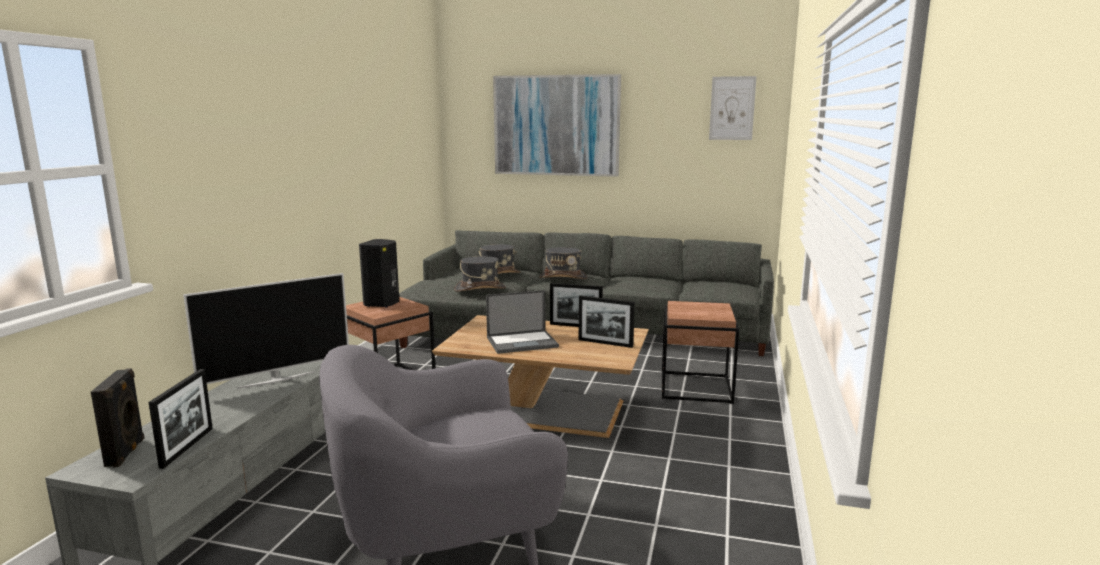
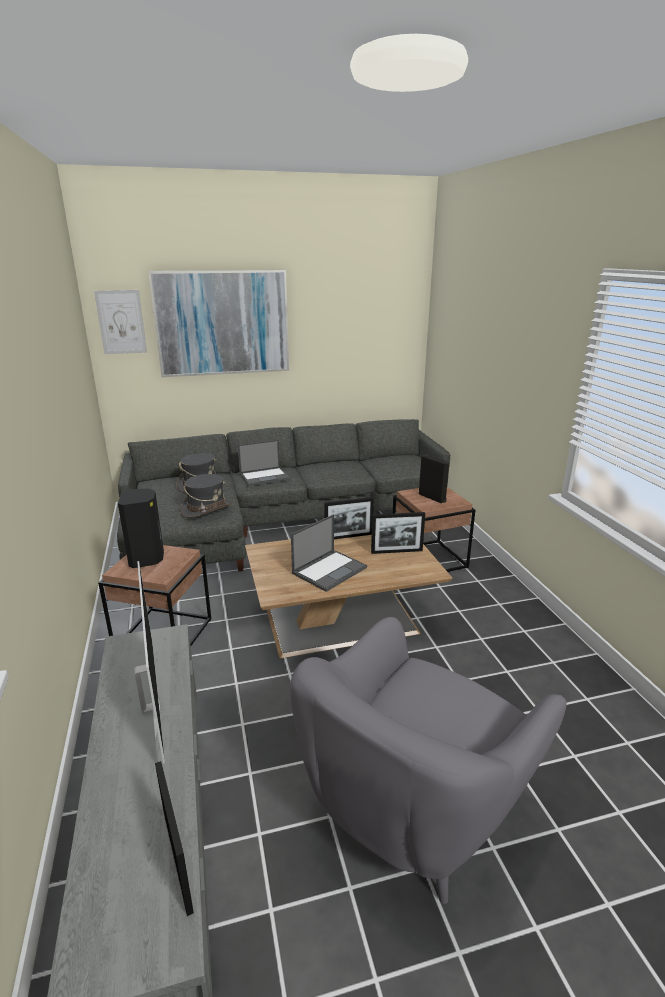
camera: 30 degrees left, 10 degrees up
(126, 452) = (109, 913): black speaker -> black speaker (432, 497)
(277, 379) = (150, 708): television -> television turned 45 degrees counterclockwise
(563, 277) = (265, 476): grey hat -> laptop
(732, 108) = (385, 301): picture -> picture (121, 322)

